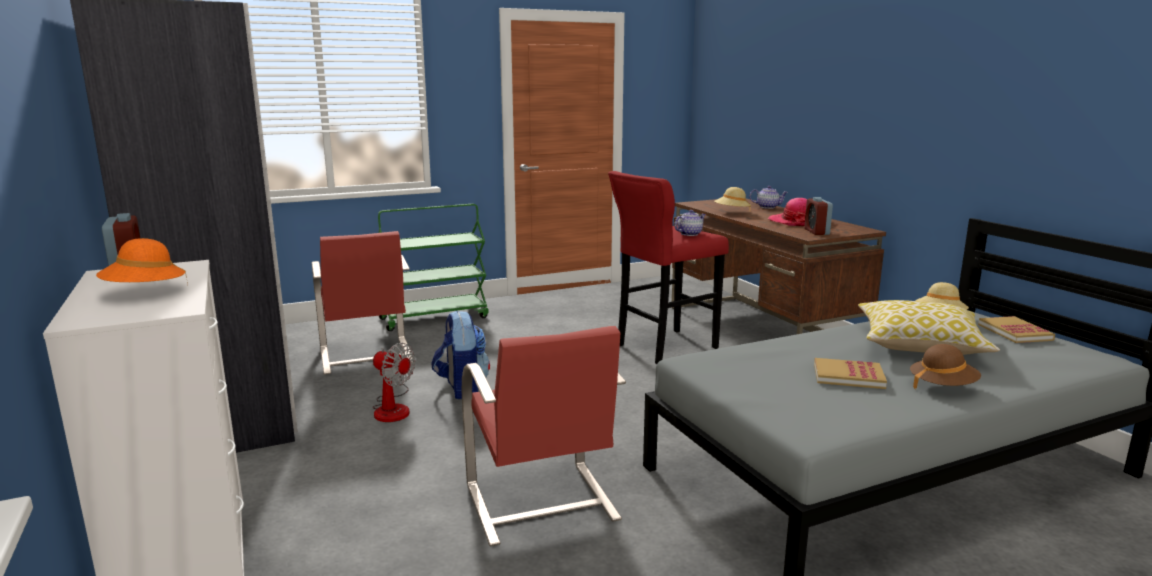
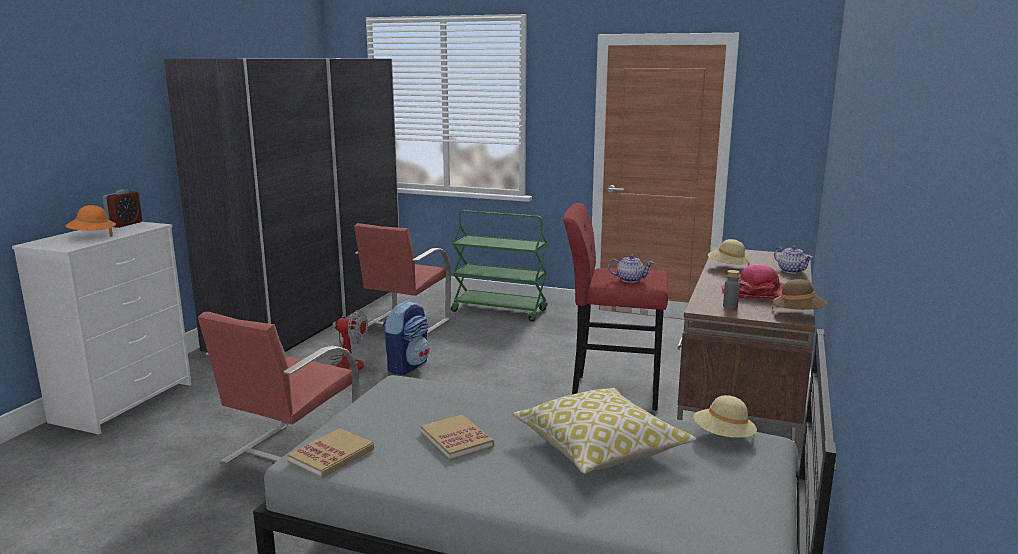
camera: 45 degrees right, 0 degrees up
(393, 408) = (348, 363): fan -> fan turned 60 degrees counterclockwise
(816, 232) = (730, 306): alarm clock -> grey bottle
(942, 386) = (497, 481): brown hat -> brown hat (798, 314)
(1015, 332) = (744, 483): book -> book (331, 456)

